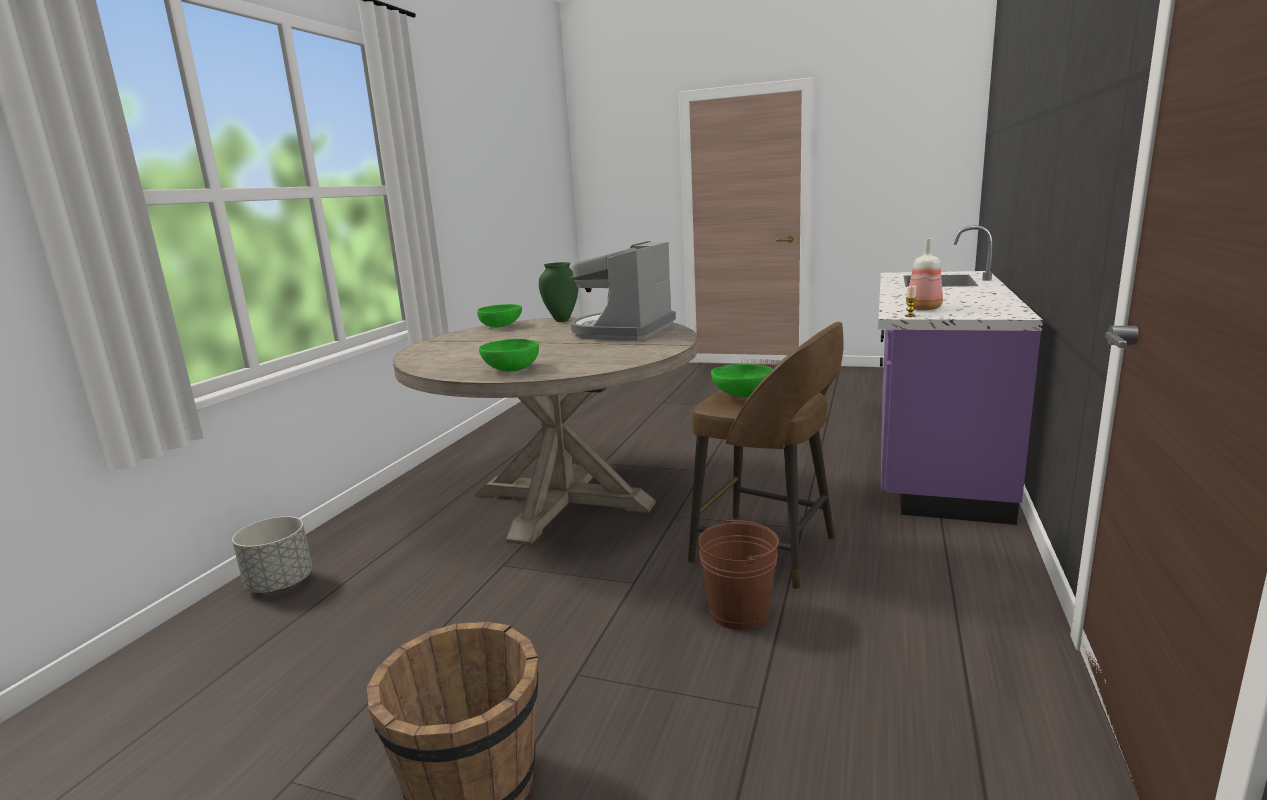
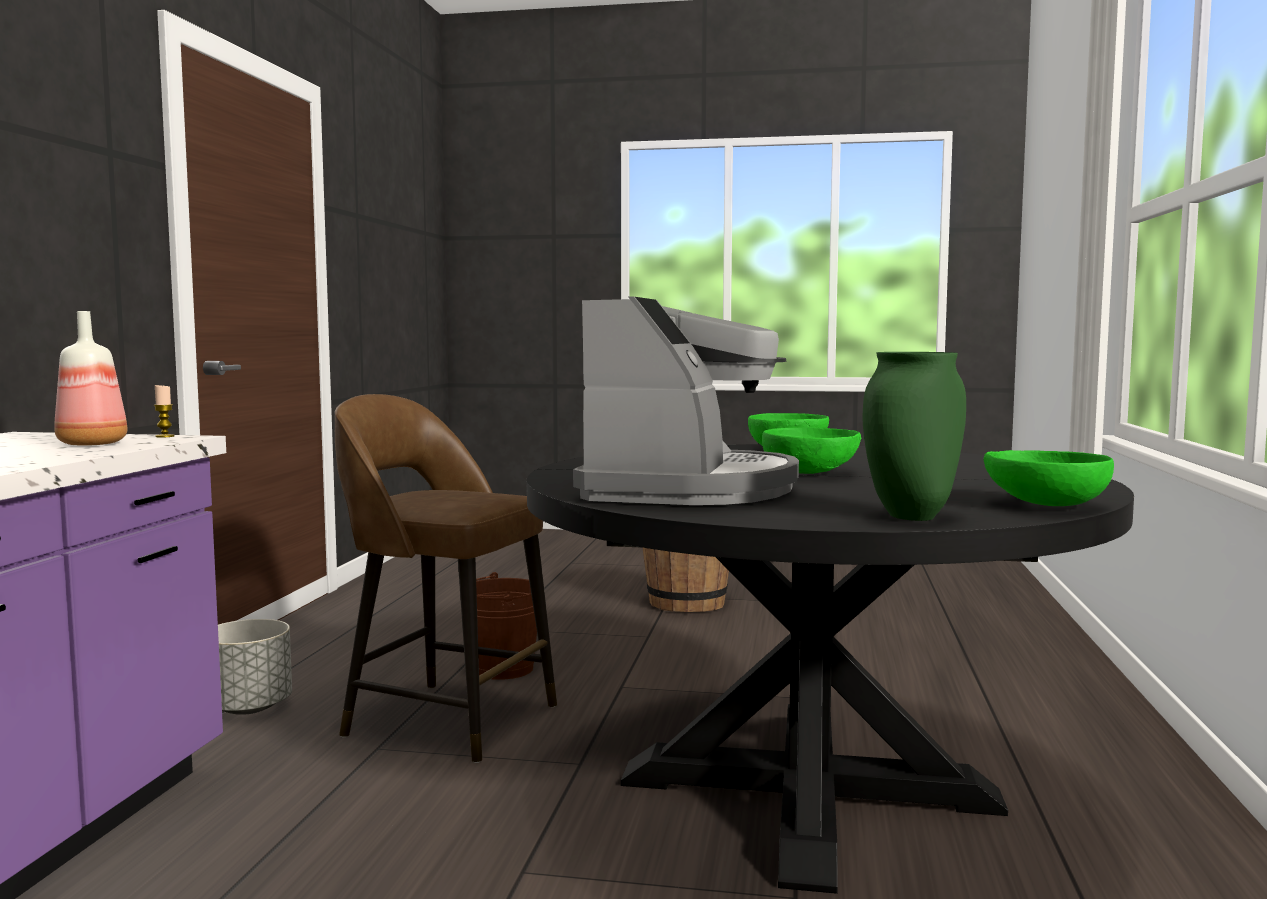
camera: 170 degrees right, 10 degrees down
(280, 584) = (1054, 675): grey planter -> grey planter (249, 708)
(562, 499) = (808, 790): beige dining table -> black dining table
(742, 396) = (475, 494): green bowl -> green bowl (810, 472)

